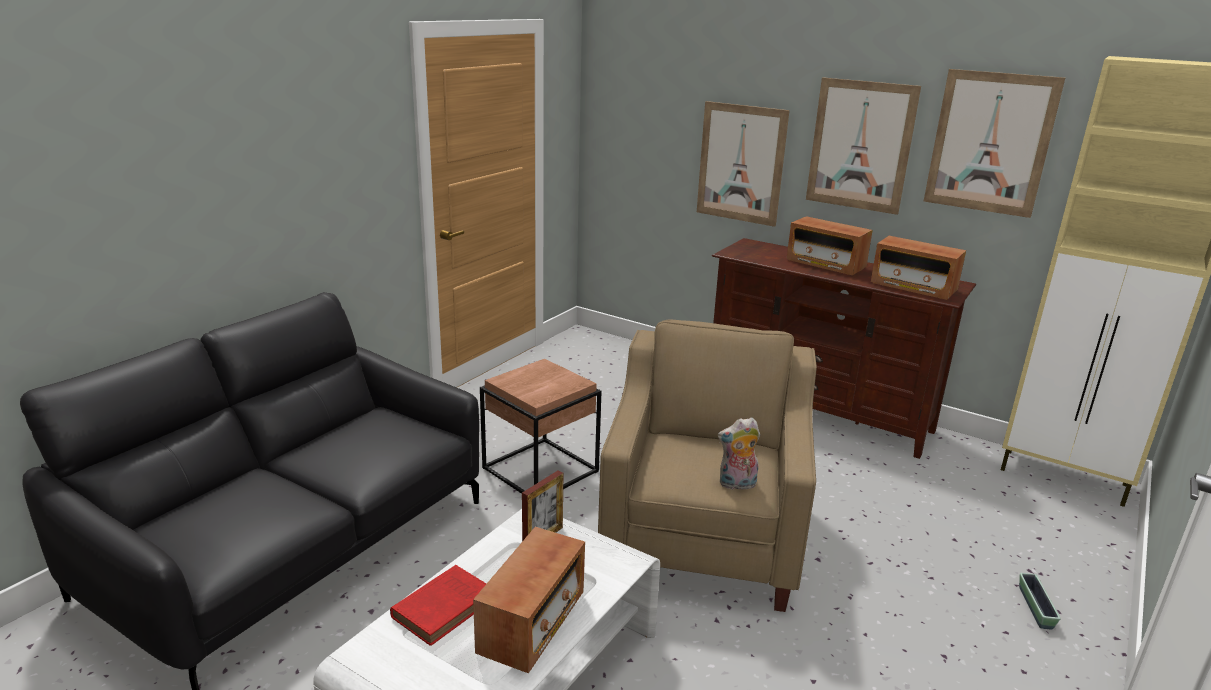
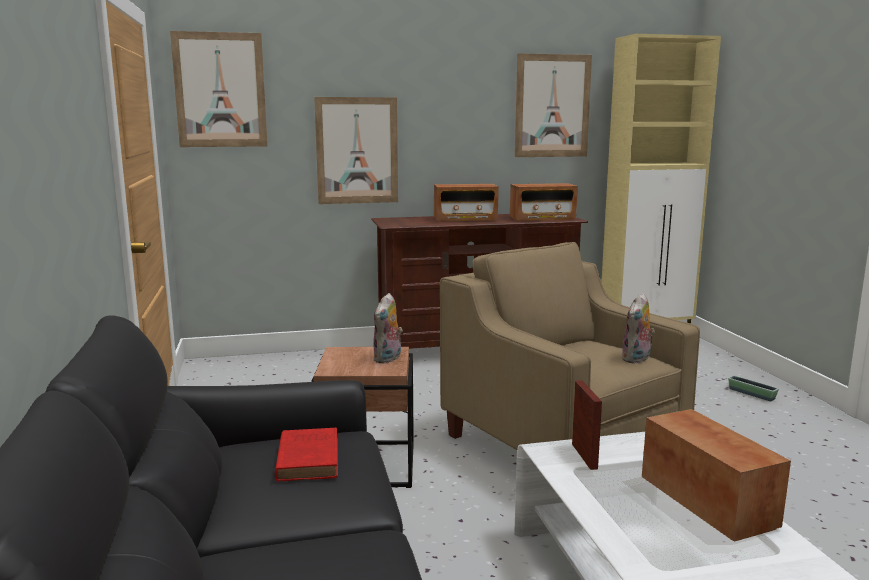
camera: 45 degrees left, 10 degrees down
(445, 607) = (641, 533): red book -> red book (308, 458)
(556, 388) = (388, 359): none -> plush toy
(860, 145) = (460, 120): picture -> picture (220, 90)

